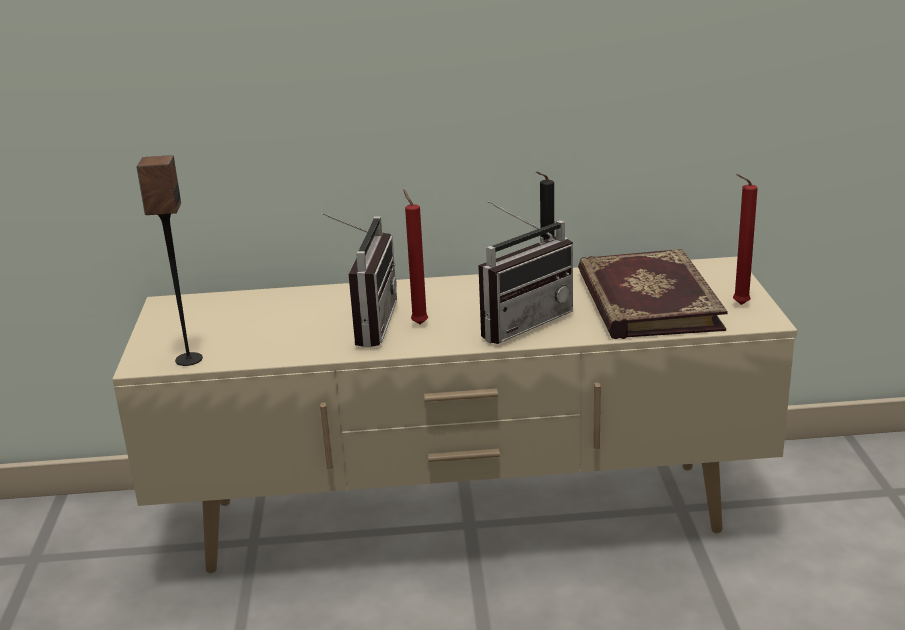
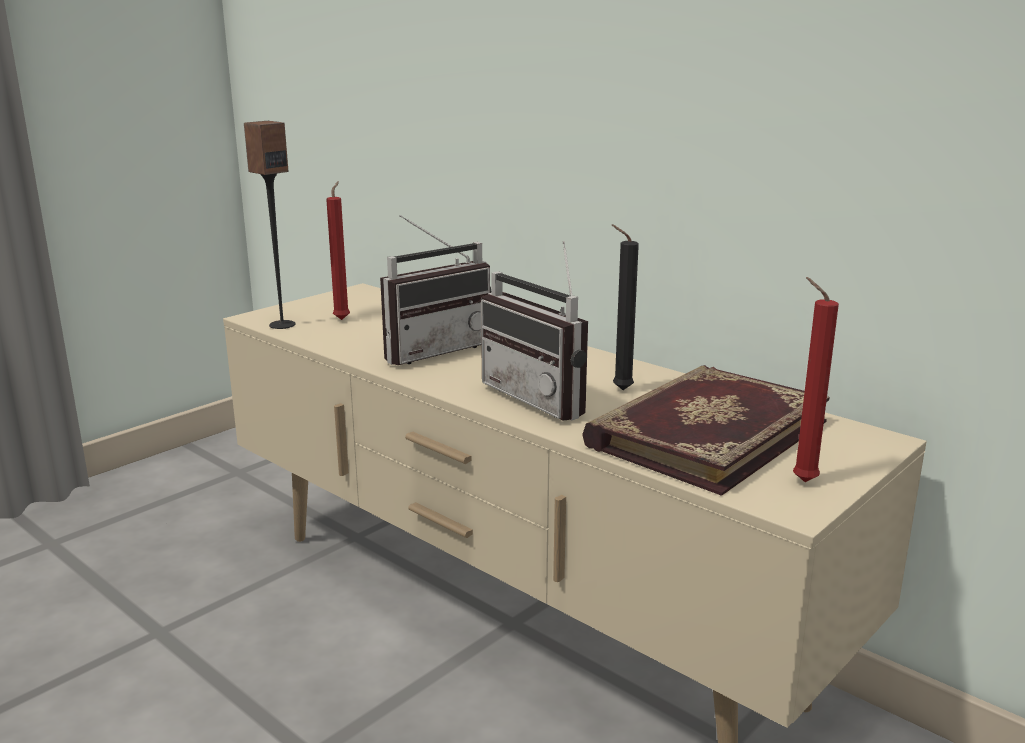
camera: 45 degrees right, 5 degrees down
(418, 323) = (469, 365): red candle -> red candle (343, 319)
(520, 322) = (545, 398): radio -> radio turned 45 degrees clockwise

